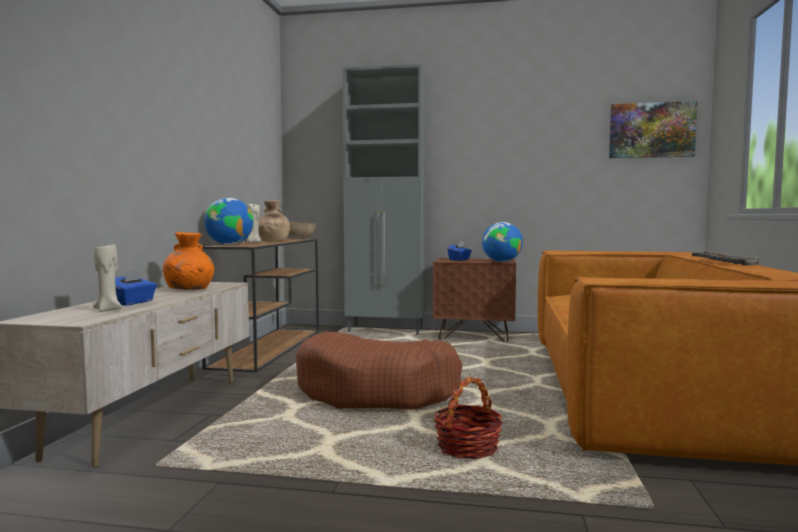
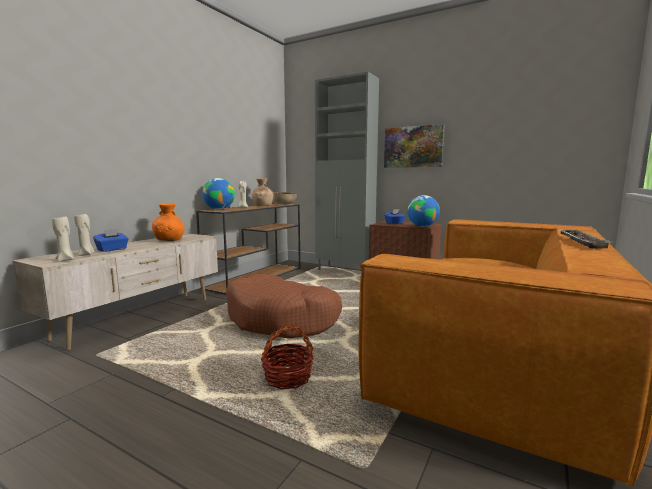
camera: 20 degrees right, 5 degrees up
(96, 317) = (66, 260): none -> beige candle
(651, 130) = (571, 113): picture -> picture (413, 147)

